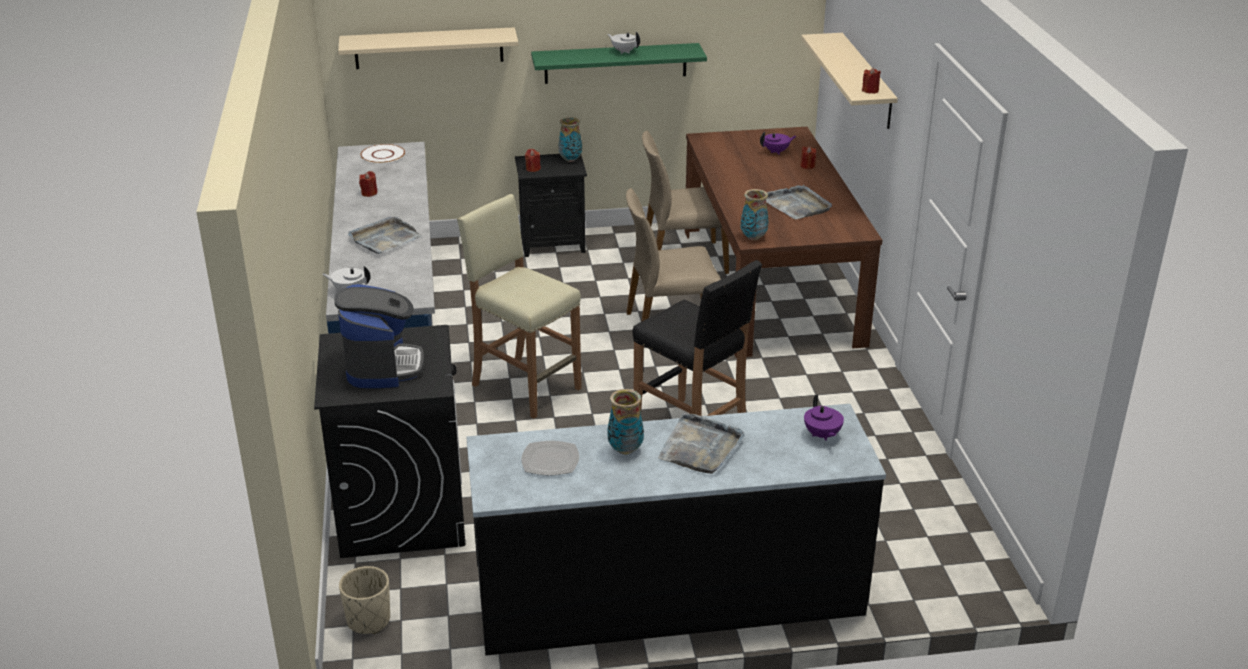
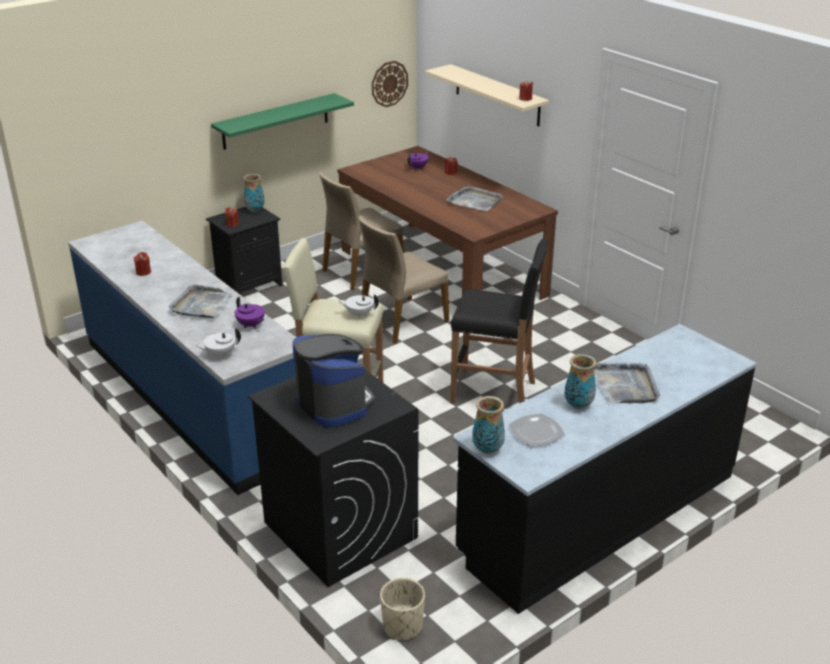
camera: 30 degrees left, 0 degrees up
(382, 155) = (118, 239): white plate -> none
(429, 48) = (127, 136): beige shelf -> none
(624, 51) = (286, 109): white teapot -> white teapot (359, 314)
(754, 237) = (473, 231): vase -> vase (488, 450)
(779, 44) = (389, 83): none -> wall clock
(822, 435) = (689, 350): purple teapot -> purple teapot (250, 325)

